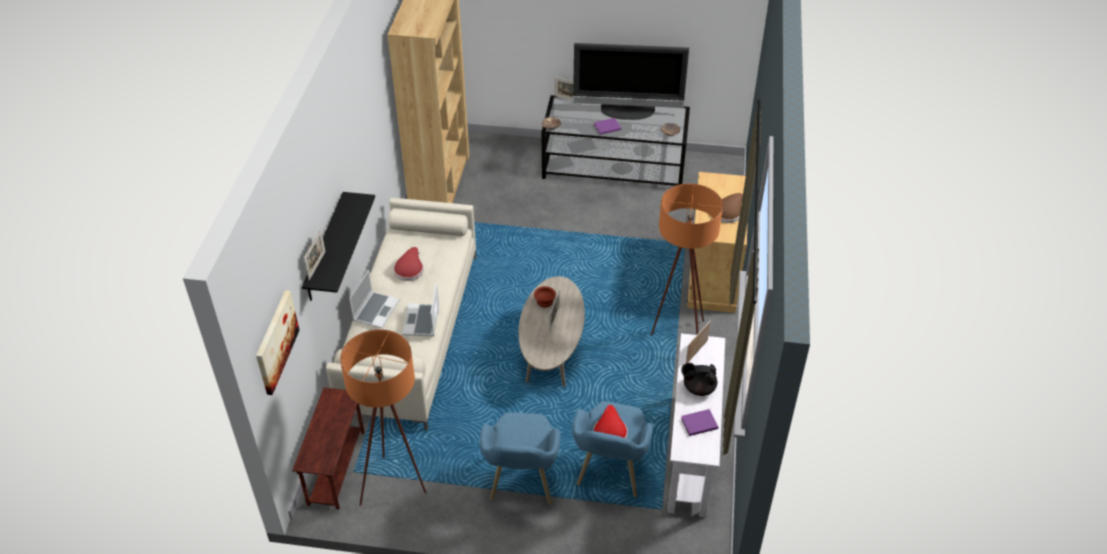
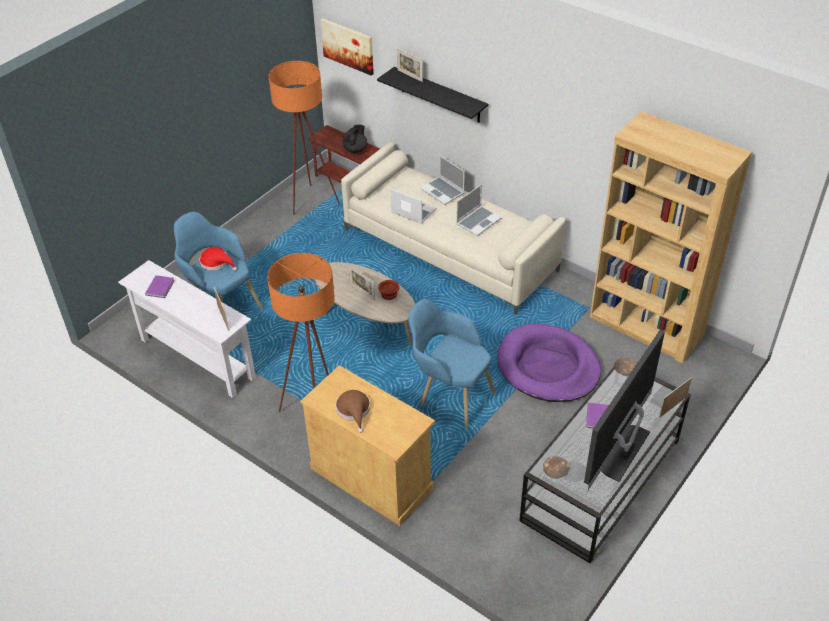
camera: 120 degrees right, 0 degrees up
(409, 269) = (478, 221): red hat -> laptop
(522, 486) = (256, 259): blue armchair -> blue armchair (449, 395)
(524, 221) = (548, 367): none -> purple dog bed
(698, 388) = (190, 302): black teapot -> black teapot (355, 149)

